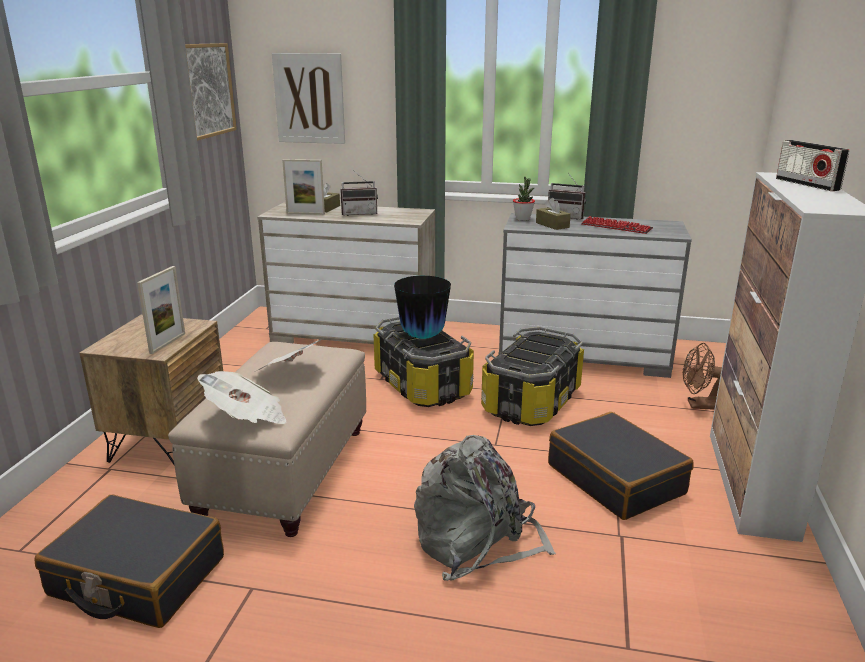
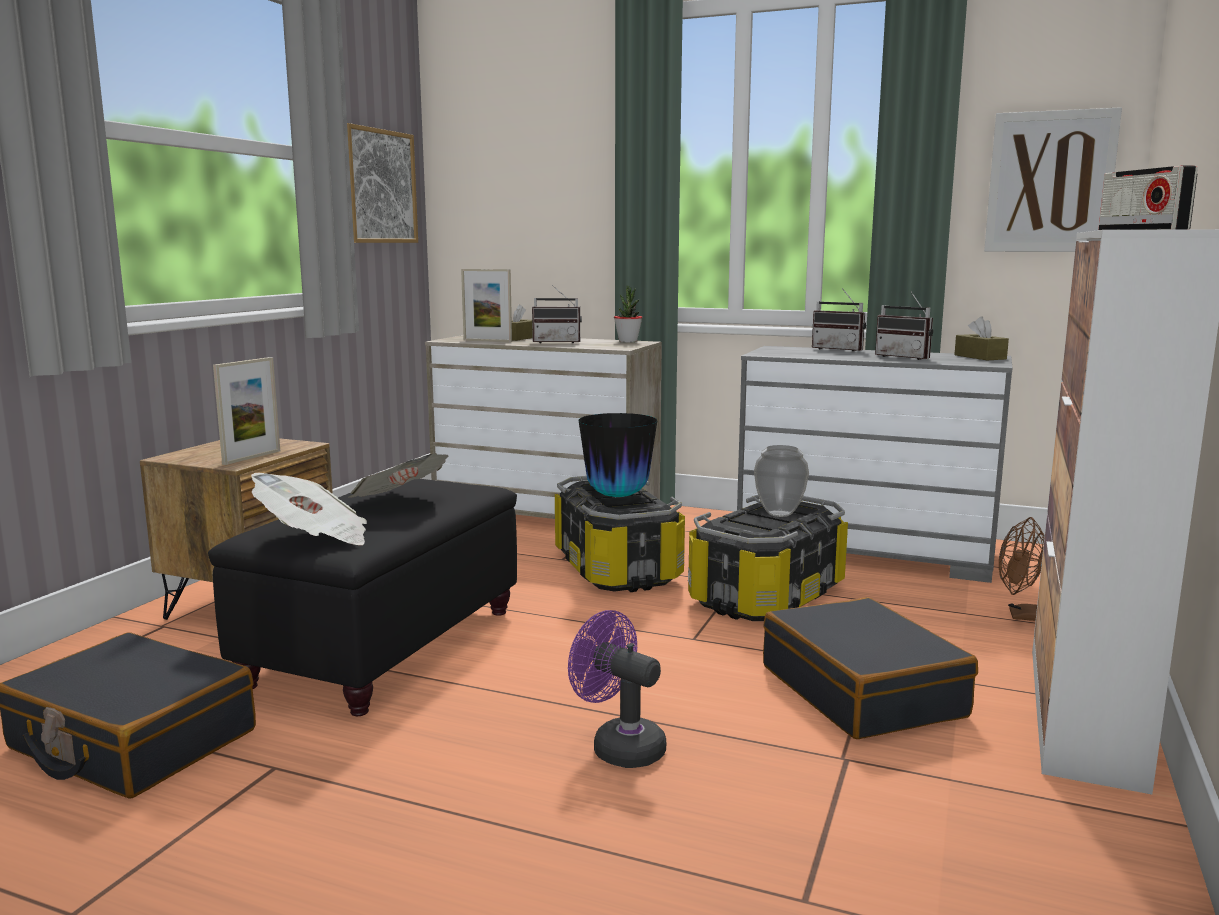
camera: 10 degrees right, 10 degrees down
(286, 471) = (386, 645): beige ottoman -> black ottoman
(309, 98) = (511, 204): picture -> picture (1050, 182)
(477, 542) = (619, 746): grey backpack -> purple fan
(522, 219) = (775, 349): potted plant -> potted plant (628, 341)
(539, 347) = (779, 513): none -> vase
(552, 225) = (813, 354): brown tissue box -> brown tissue box (980, 357)
(616, 227) = (905, 357): keyboard -> radio

